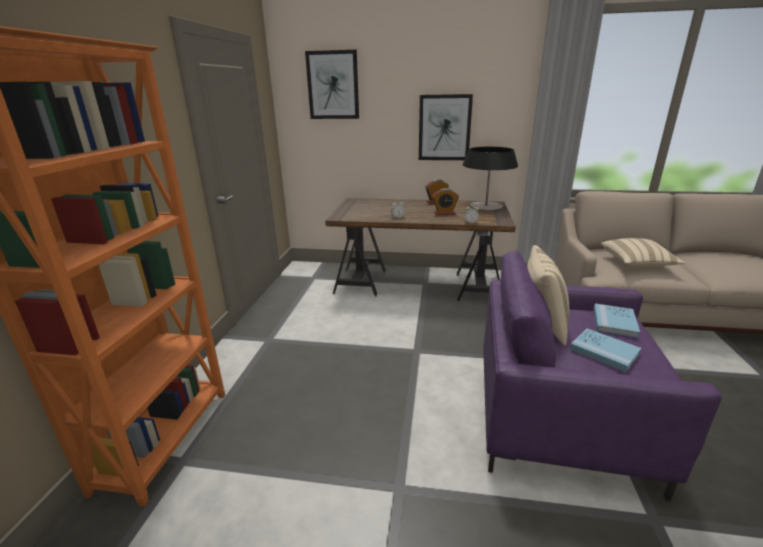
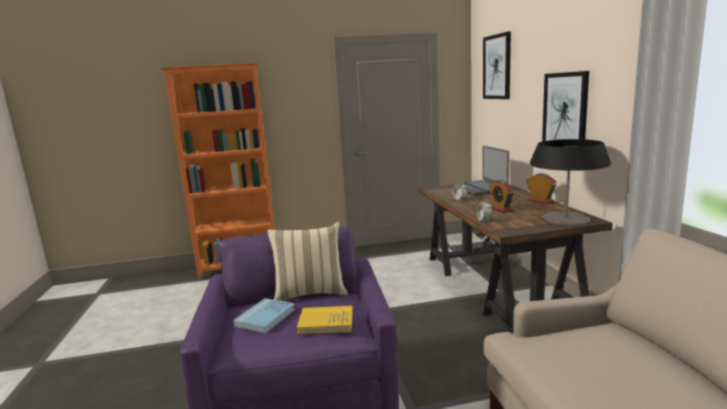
camera: 70 degrees right, 10 degrees down
(370, 207) = (479, 188): none -> laptop
(614, 322) = (326, 322): blue book -> yellow book
(637, 263) = (587, 357): beige pillow -> none

